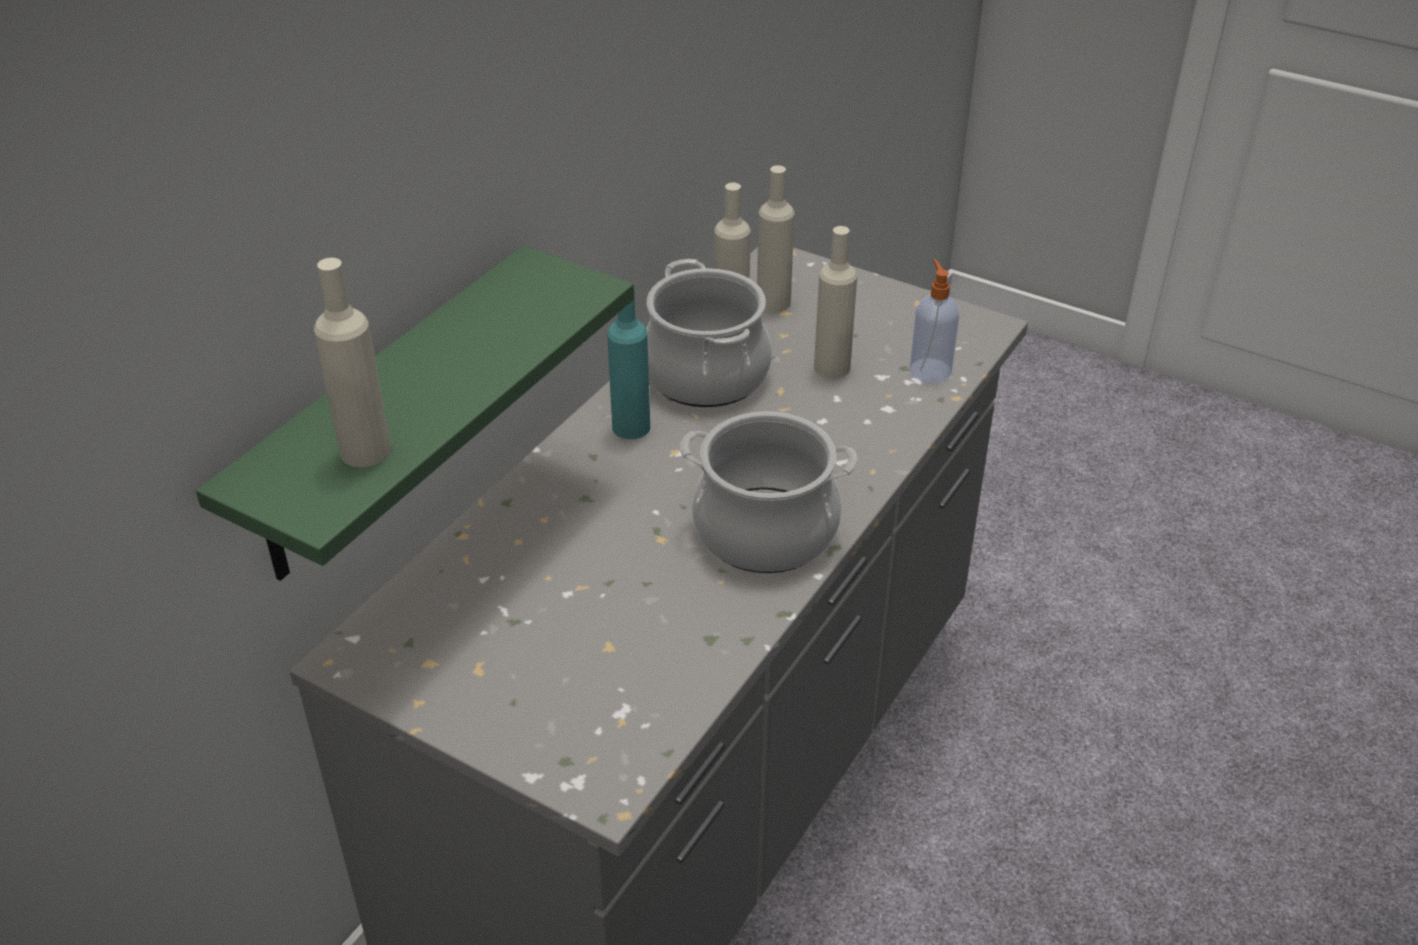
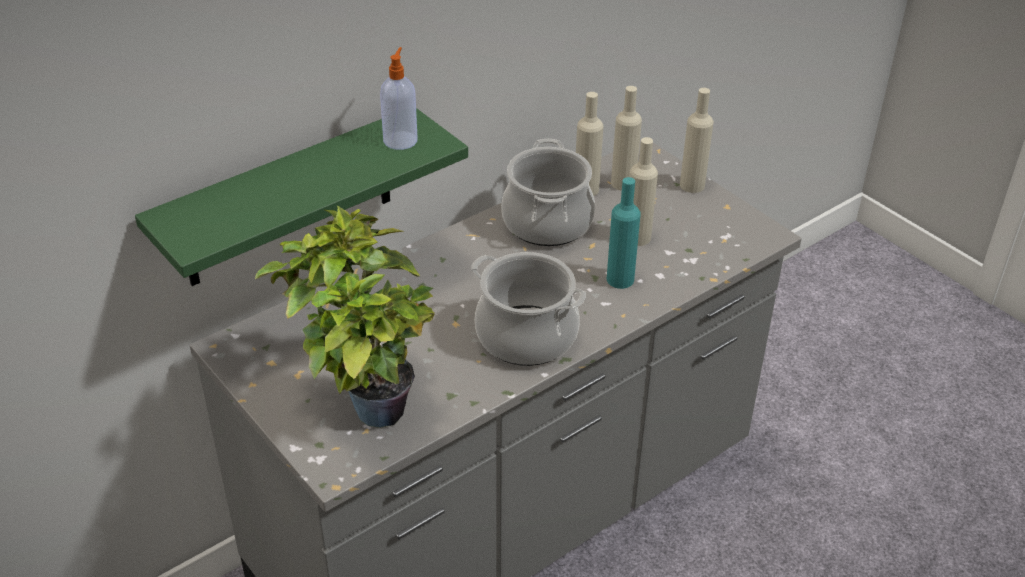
camera: 20 degrees right, 0 degrees up
(365, 451) = (240, 215): beige bottle -> beige bottle (692, 185)
(602, 688) = (366, 407): none -> potted plant
(631, 427) = (477, 246): turquoise bottle -> turquoise bottle (620, 279)
(930, 370) = (706, 255): soap dispenser -> soap dispenser (400, 140)

